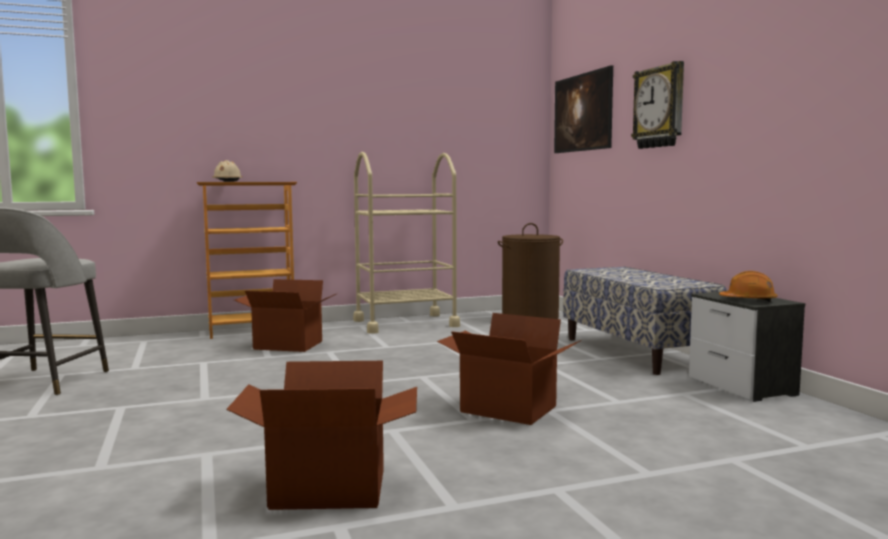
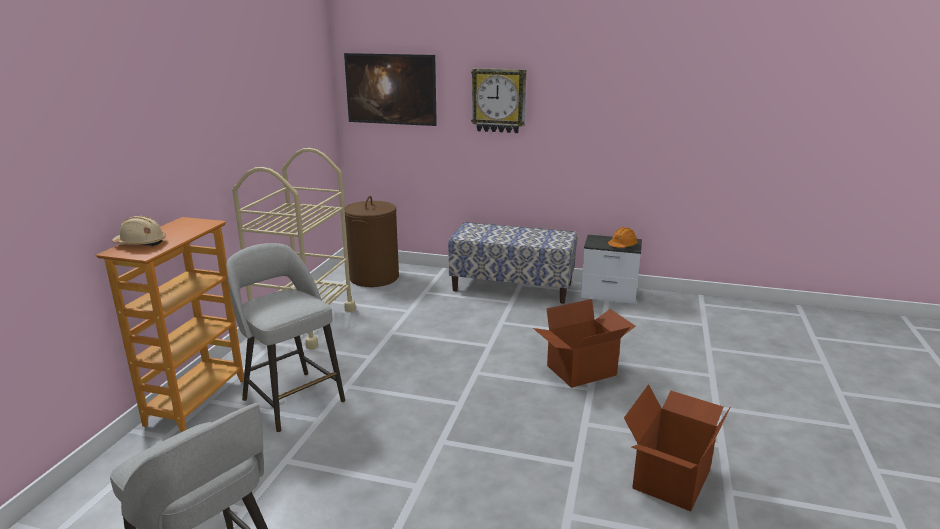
camera: 55 degrees left, 15 degrees up
(287, 345) = (292, 399): cardboard box -> grey stool

